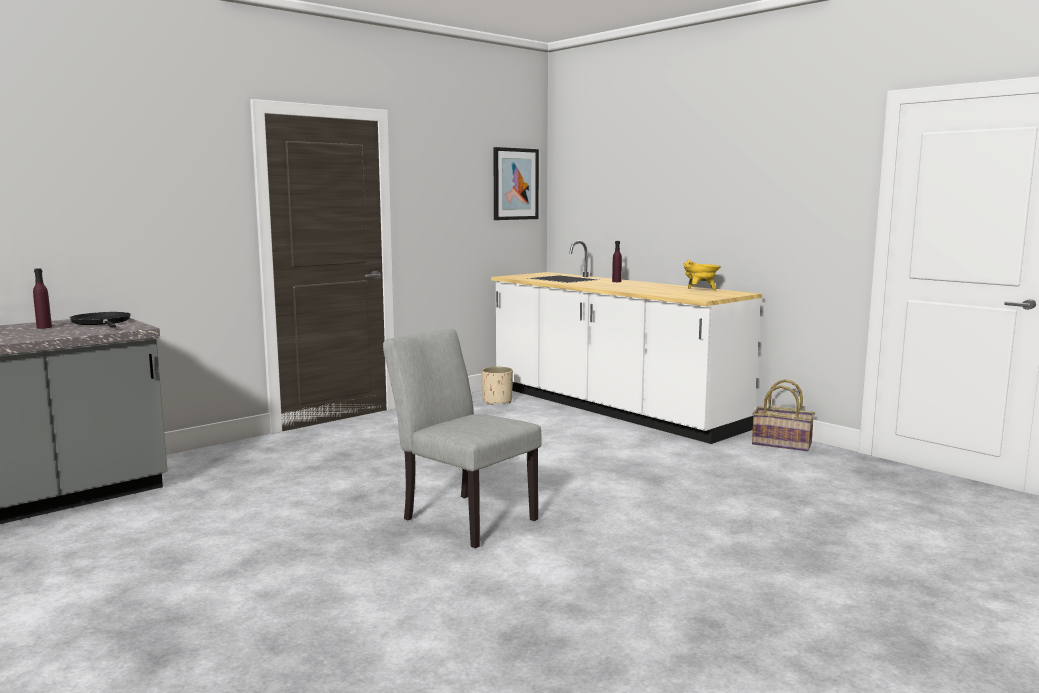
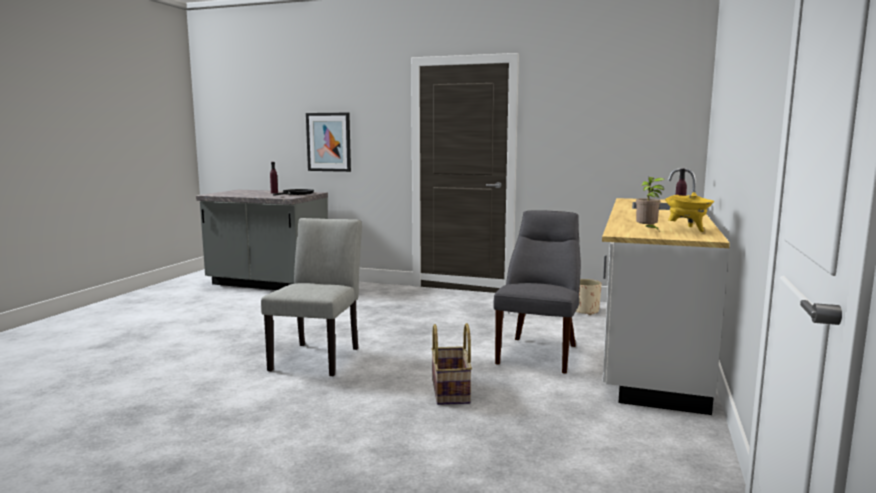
camera: 60 degrees right, 0 degrees up
(515, 184) = (661, 110): picture -> picture (329, 142)
(581, 438) = (539, 353): none -> grey chair
(695, 294) = (647, 231): none -> potted plant
(782, 444) = (688, 438): basket -> basket (451, 391)

